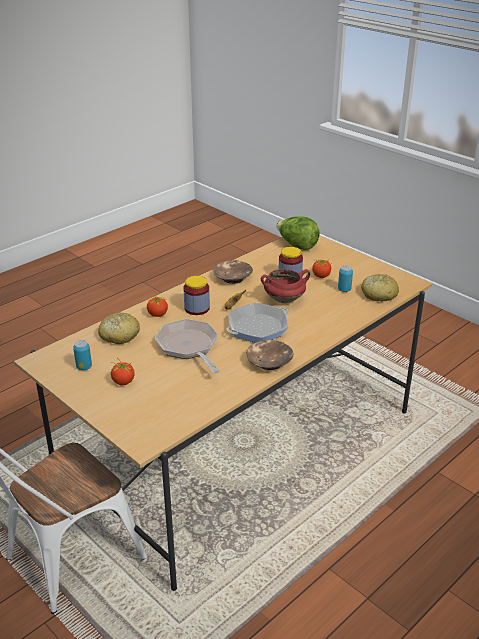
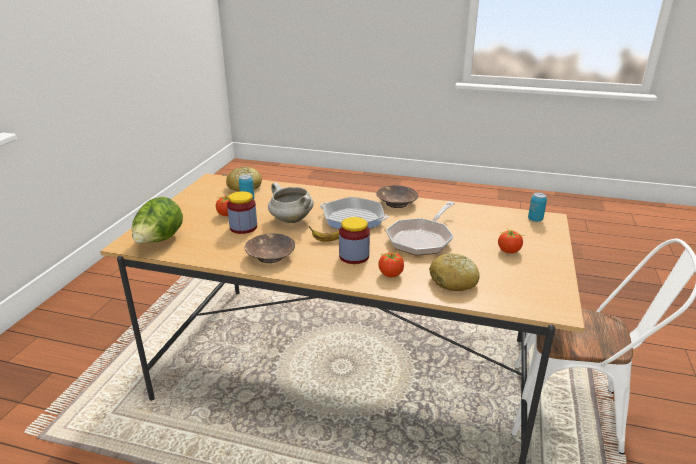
camera: 120 degrees left, 5 degrees down
(84, 367) = (523, 278): can -> can (535, 219)
(284, 299) = (290, 220): red cooking pot -> white cooking pot

